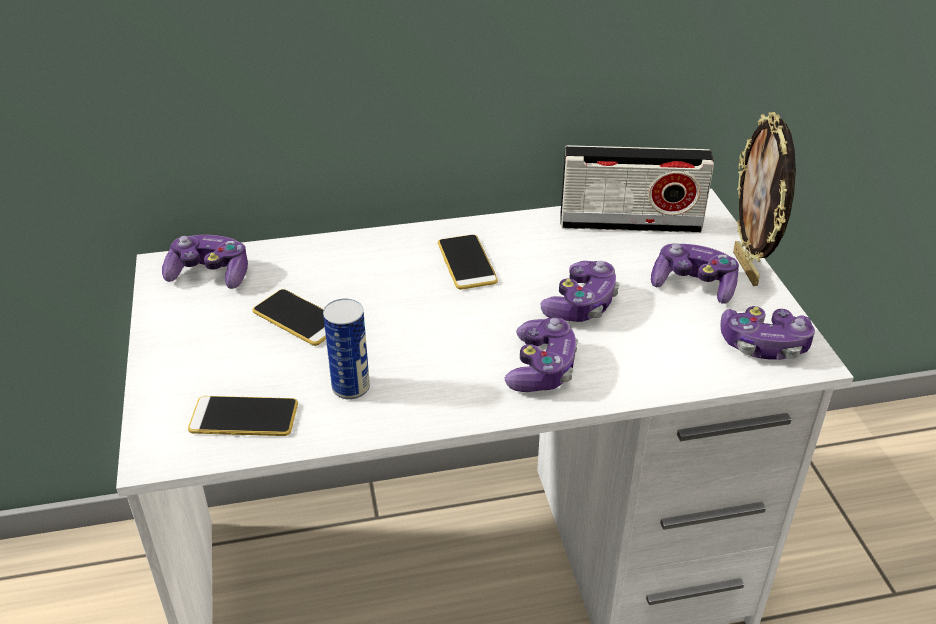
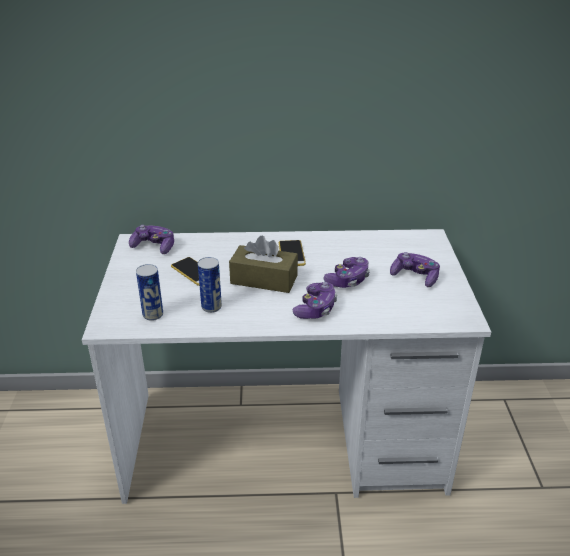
camera: 10 degrees right, 5 degrees down
(244, 417) = (153, 315): phone -> can
(432, 320) = (264, 279): none -> brown tissue box
(630, 223) = (389, 242): radio -> none
(747, 268) = (449, 271): picture frame -> none
(764, 345) = (444, 310): game controller -> none

